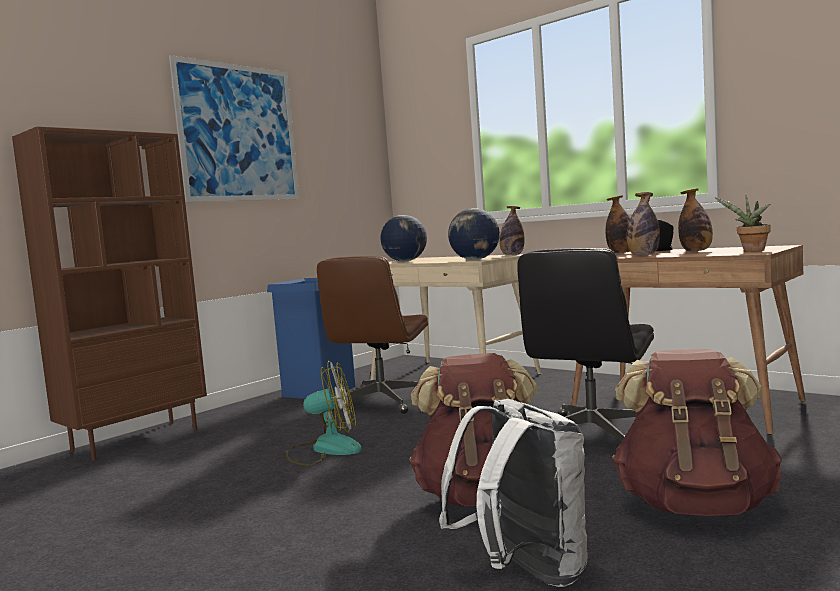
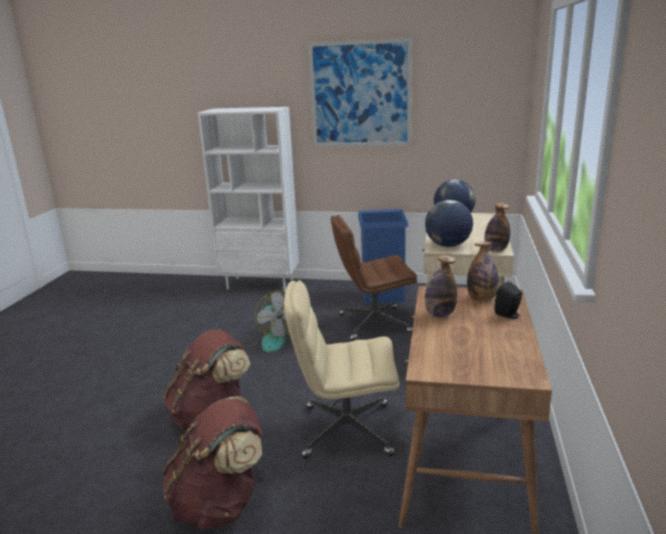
camera: 60 degrees right, 15 degrees up
(136, 439) = (261, 284): brown bookcase -> white bookcase
(525, 573) = (117, 458): white backpack -> none
(592, 436) = (345, 430): black office chair -> beige office chair
(696, 251) = (479, 335): bottle -> none
(751, 251) = (455, 366): potted plant -> none

